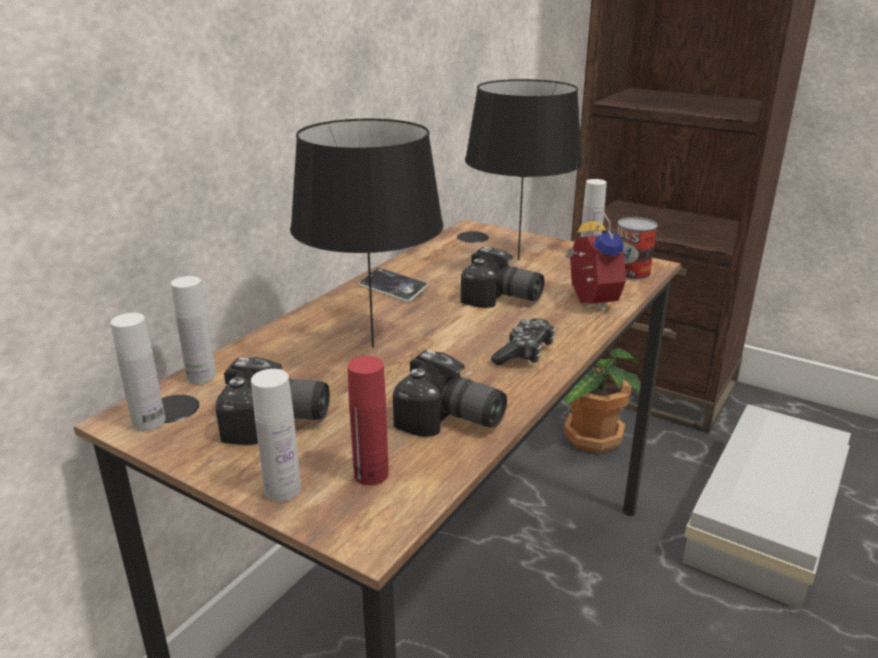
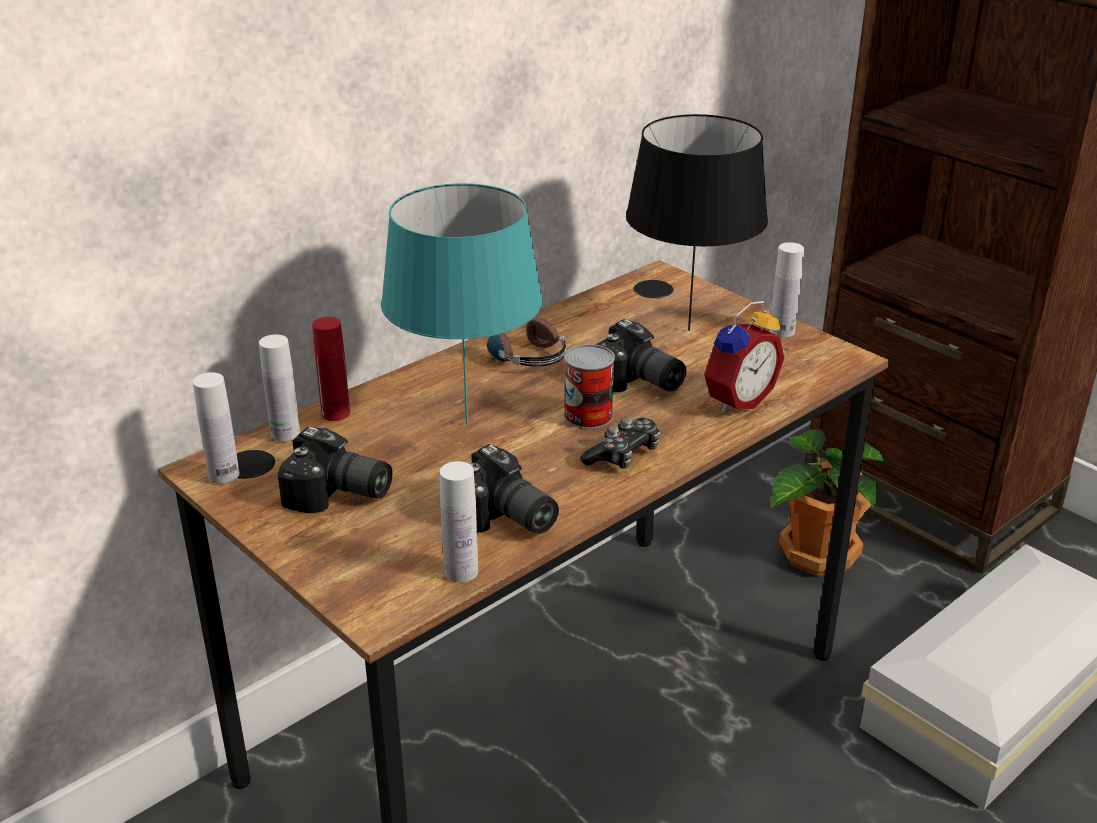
camera: 15 degrees right, 5 degrees up
(283, 489) = (320, 561): white bottle -> white bottle (461, 571)
(371, 347) = (465, 423): black table lamp -> turquoise table lamp
(371, 474) = (404, 560): red bottle -> red bottle (335, 413)
(393, 289) = (522, 353): phone -> headphones
(588, 302) = (736, 400): alarm clock -> alarm clock turned 45 degrees clockwise
(631, 272) = (815, 366): can -> can (588, 415)

